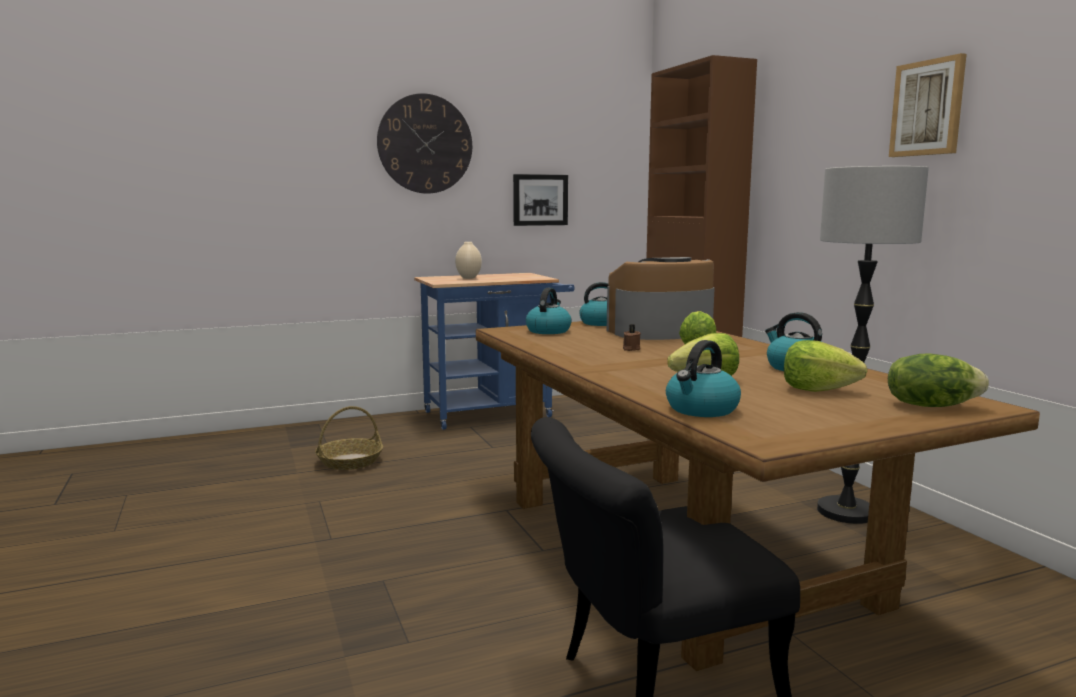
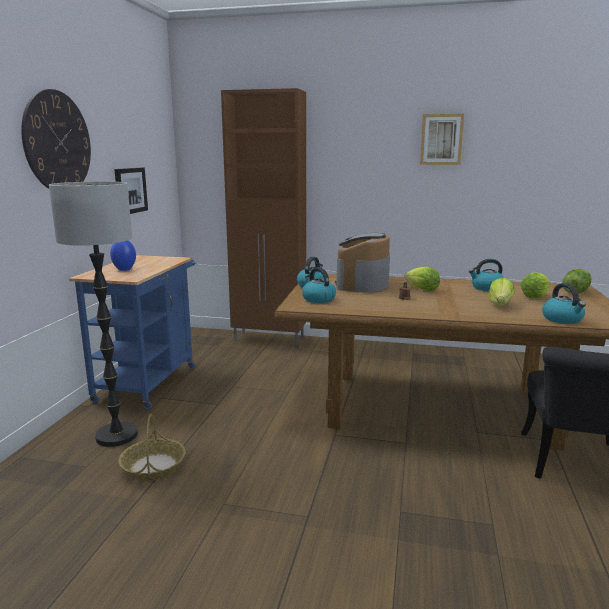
camera: 55 degrees left, 5 degrees up
(469, 278) = (124, 269): beige vase -> blue vase
(846, 512) = (433, 358): floor lamp -> floor lamp (117, 436)

